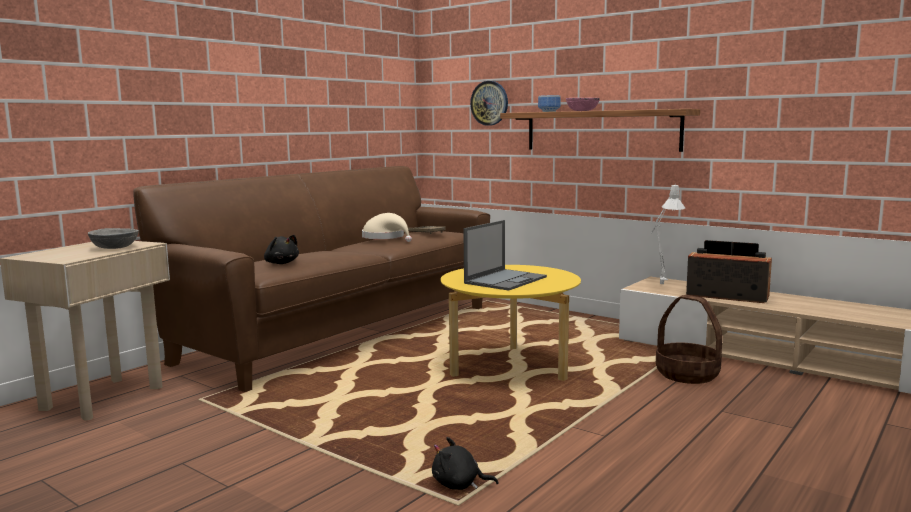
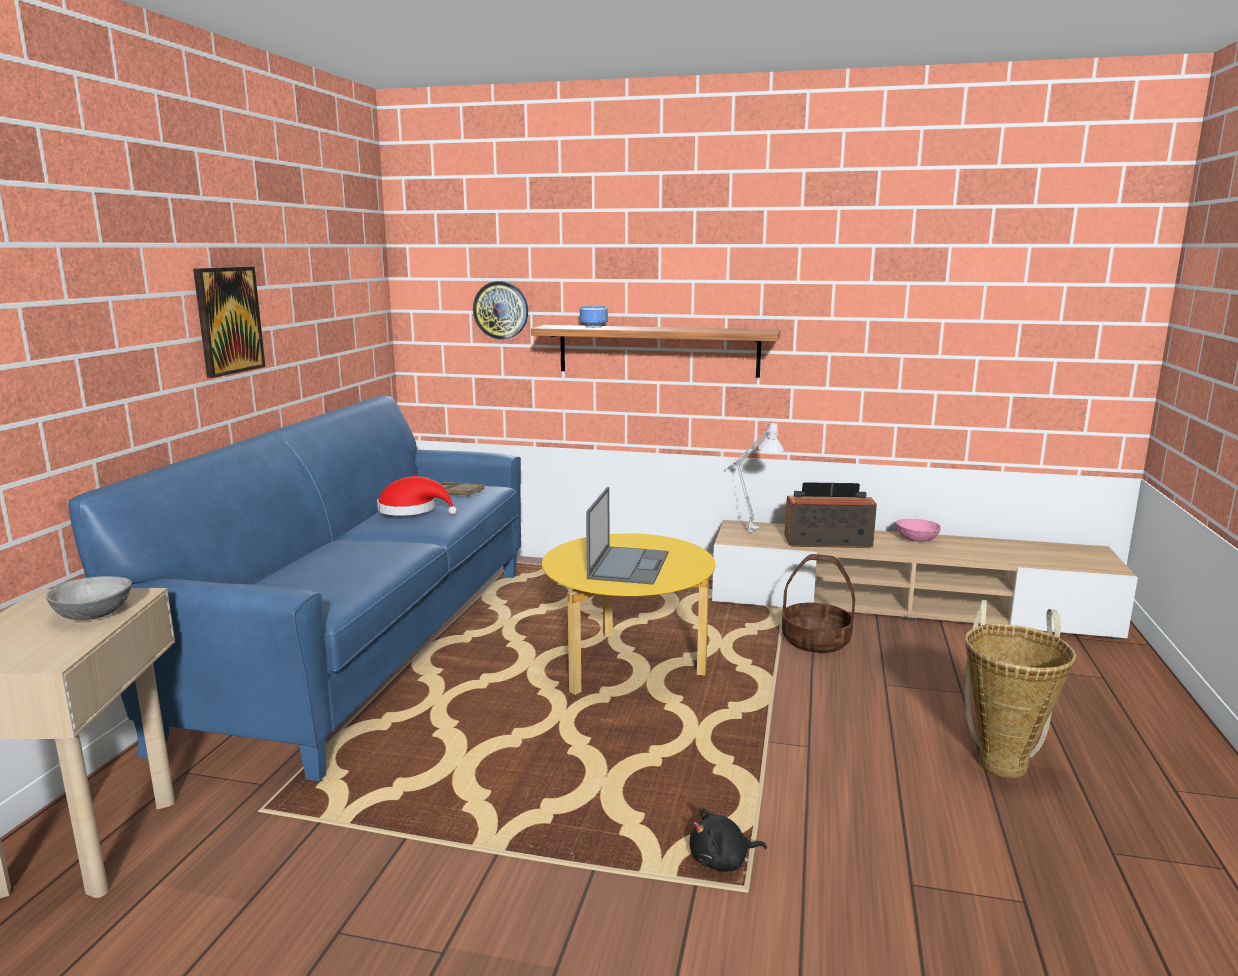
camera: 25 degrees left, 5 degrees up
(270, 95) = (228, 320): none -> picture
(281, 263) = (329, 584): black plush toy -> none
(342, 333) = (367, 647): brown sofa -> blue sofa
(386, 238) = (412, 510): beige hat -> red hat
(582, 111) = (639, 328): pink bowl -> pink bowl (916, 539)
(782, 477) = (1003, 760): none -> basket

